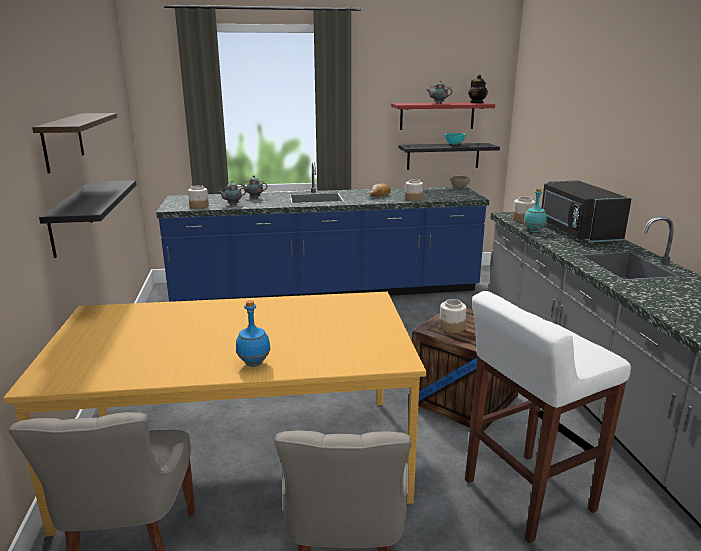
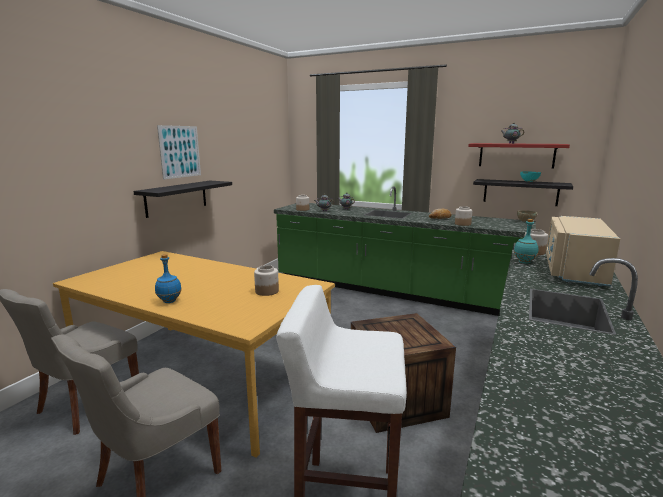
camera: 35 degrees right, 5 degrees down
(63, 141) = (180, 151): shelf -> picture
(327, 292) = (391, 291): blue counter -> green counter
(451, 327) = (384, 329): jar -> jar (266, 291)
(477, 103) = (554, 143): teapot -> none
(576, 232) = (572, 271): black microwave -> beige microwave

